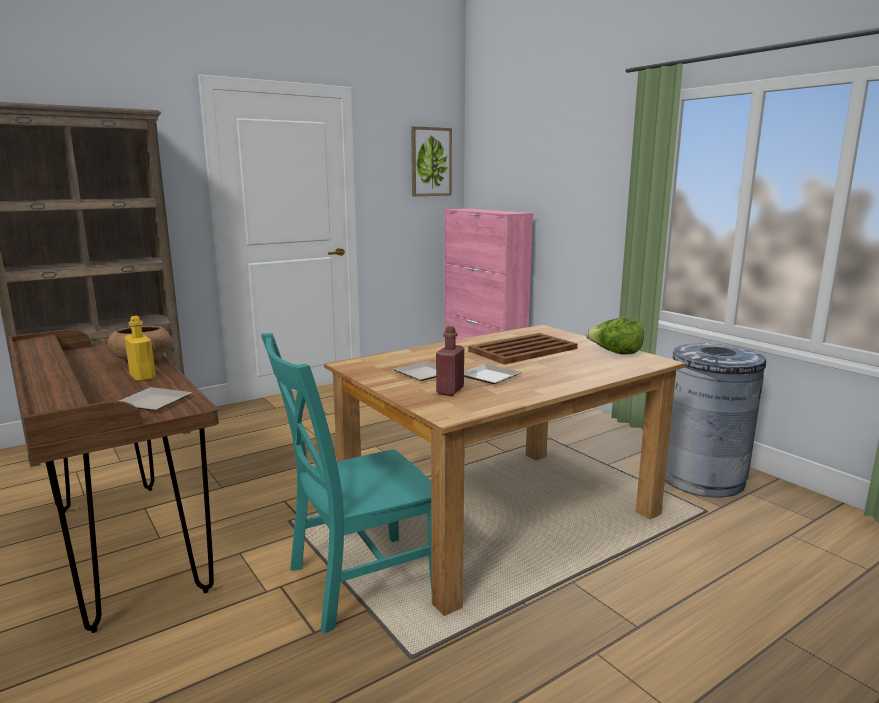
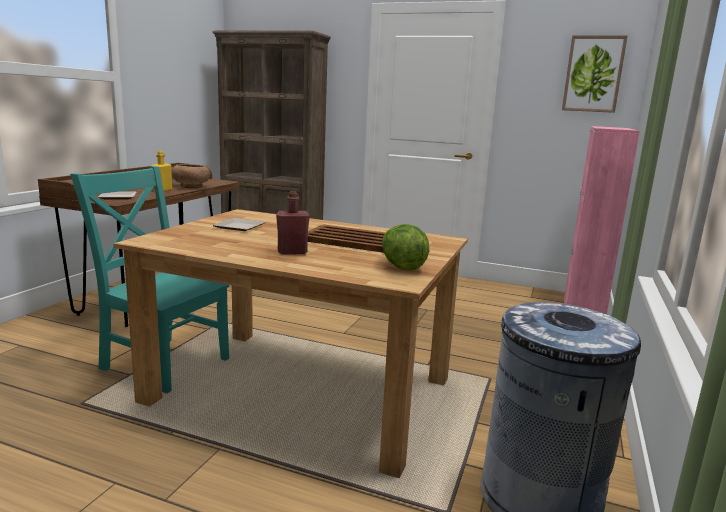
camera: 55 degrees right, 0 degrees up
(450, 391) = (203, 236): red bottle -> red bottle (292, 252)
(492, 377) = (255, 241): plate -> none

